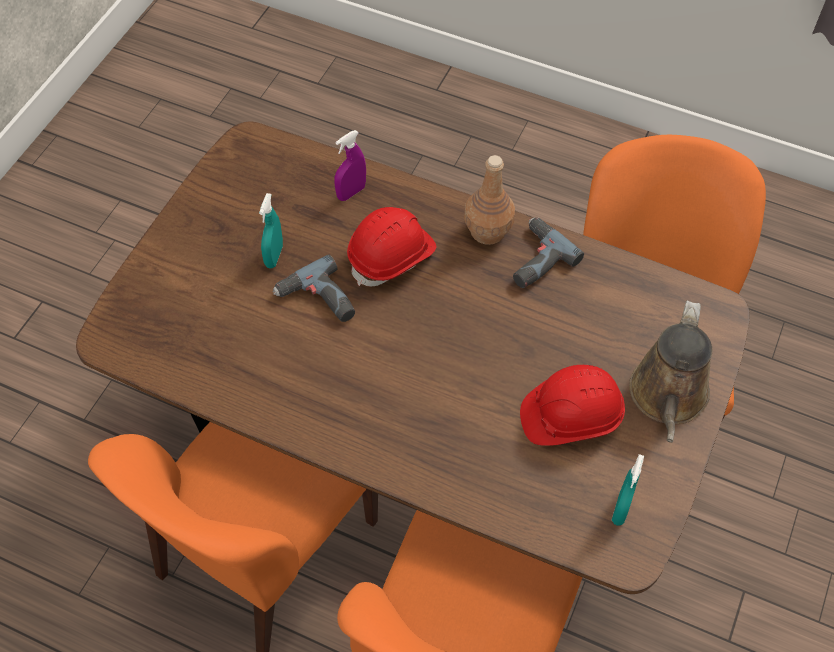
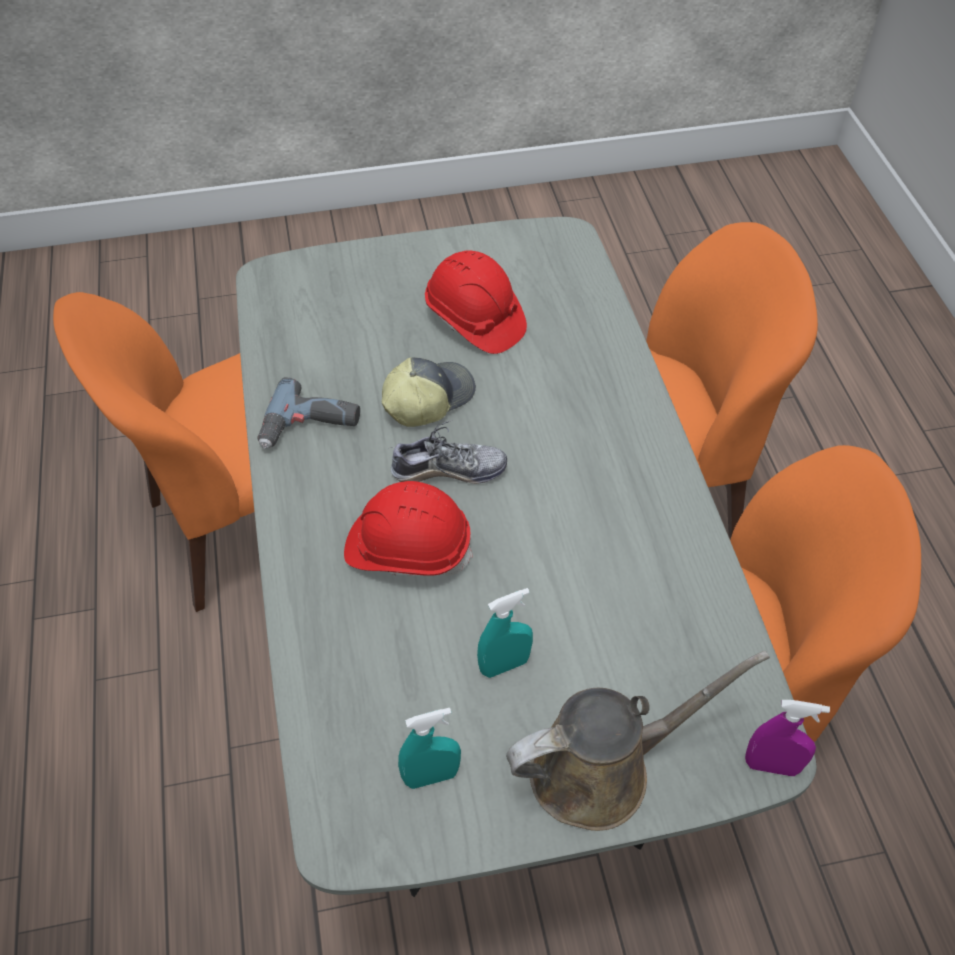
camera: 125 degrees left, 5 degrees down
(317, 301) = (526, 579): power drill -> none
(351, 192) = (342, 650): purple spray bottle -> purple spray bottle (772, 766)
(416, 453) = (475, 650): brown dining table -> grey dining table
(435, 312) = (448, 470): none -> shoe
(487, 231) = (301, 485): brown bottle -> none
(509, 337) = (427, 399): none -> cap
(620, 509) = (532, 255): turquoise spray bottle -> turquoise spray bottle (431, 776)
(667, 398) = (397, 271): brown watering can -> brown watering can (601, 769)

